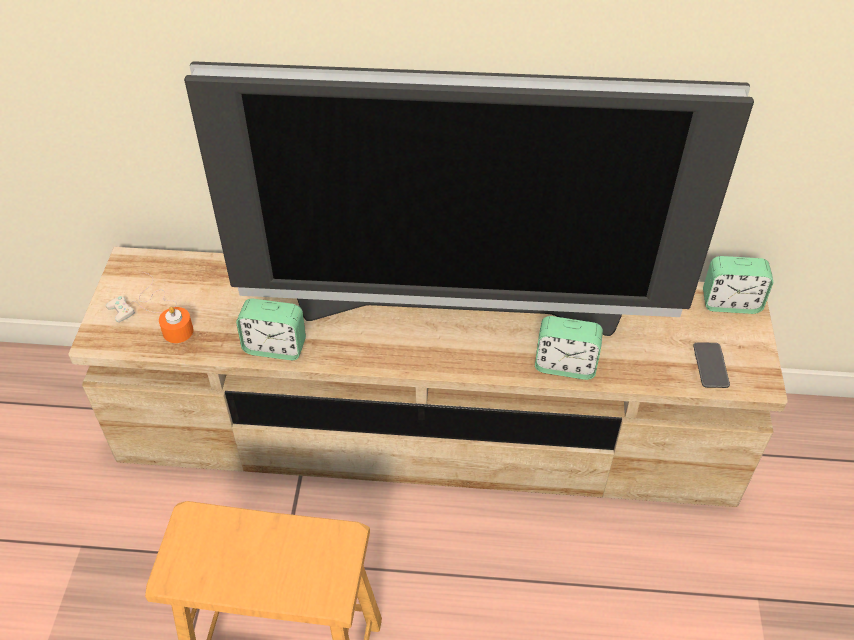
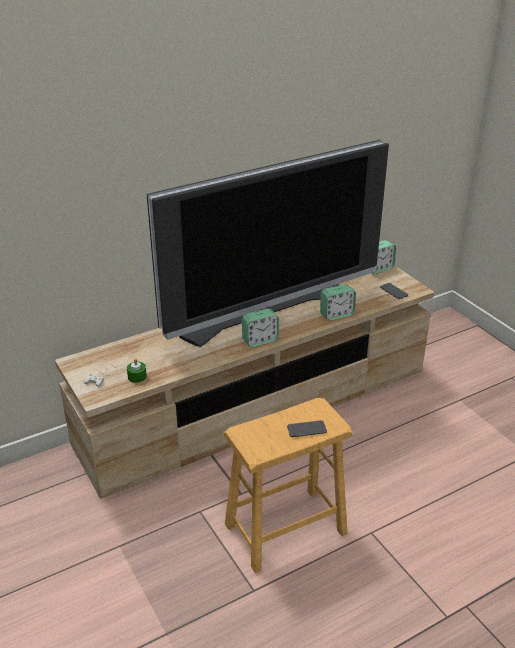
camera: 35 degrees left, 15 degrees down
(178, 331) = (137, 377): orange candle -> green candle
(275, 347) = (196, 362): alarm clock -> alarm clock (260, 340)
(282, 576) = (306, 429): none -> phone

